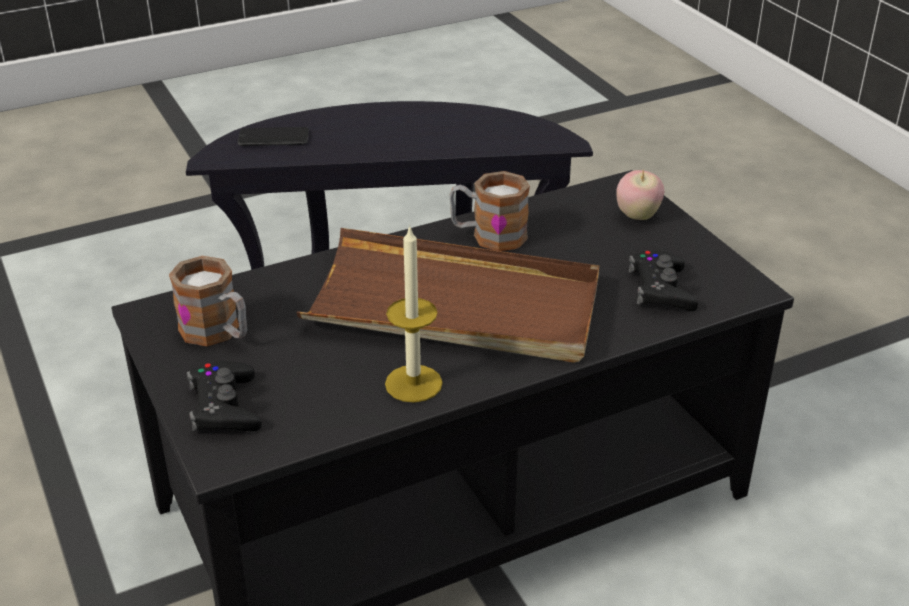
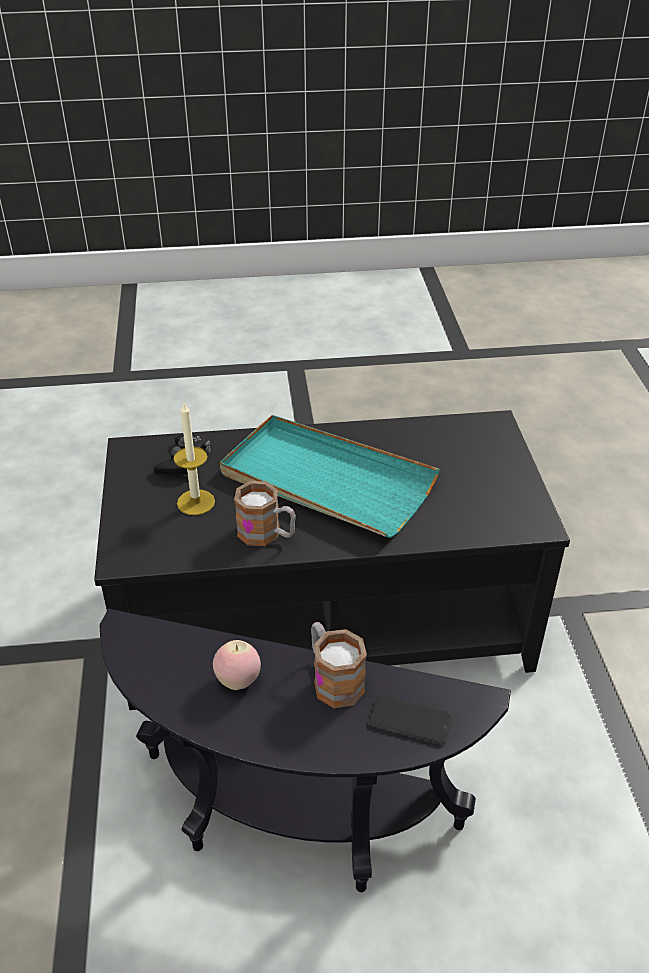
camera: 160 degrees left, 5 degrees up
(218, 333) = (492, 498): mug -> mug (333, 678)
(225, 407) = (492, 448): black game controller -> none
(413, 383) = (377, 437): candle -> candle (196, 502)
(454, 306) = (326, 481): brown tray -> turquoise tray
(637, 216) = (140, 525): apple -> apple (238, 681)

